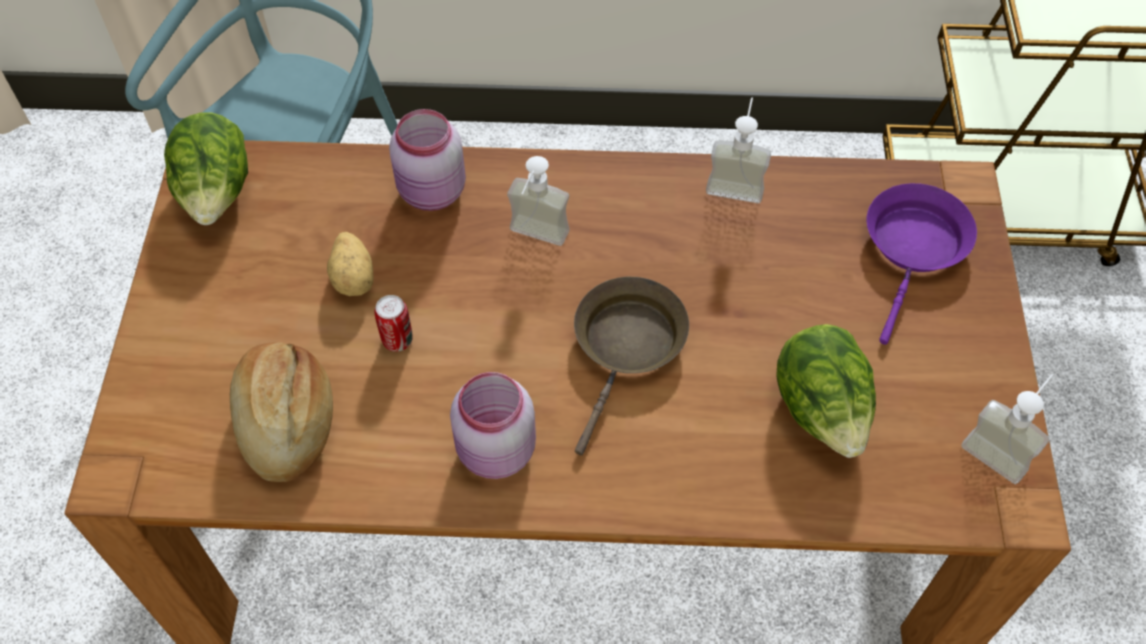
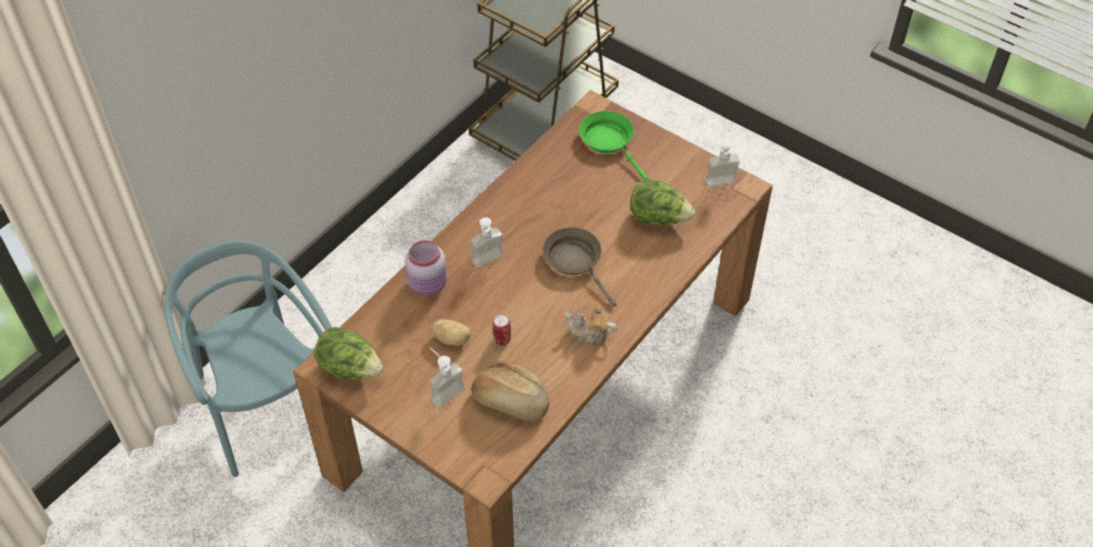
camera: 55 degrees left, 5 degrees down
(495, 453) = (589, 334): pink jar -> teapot
(736, 182) = (524, 176): soap dispenser -> soap dispenser (443, 390)
(914, 248) = (609, 142): purple frying pan -> green frying pan

